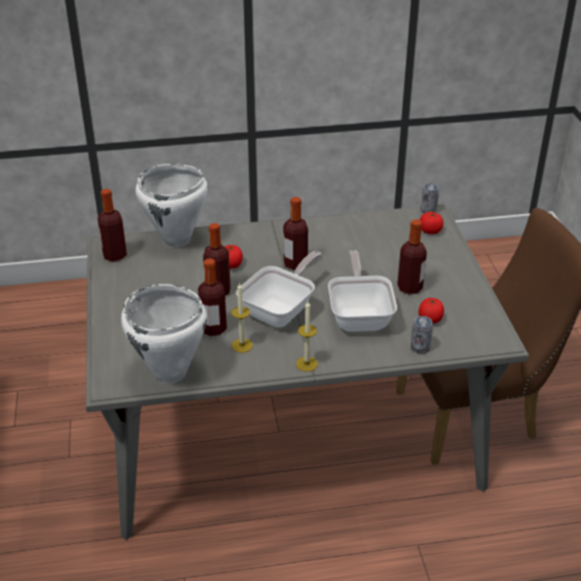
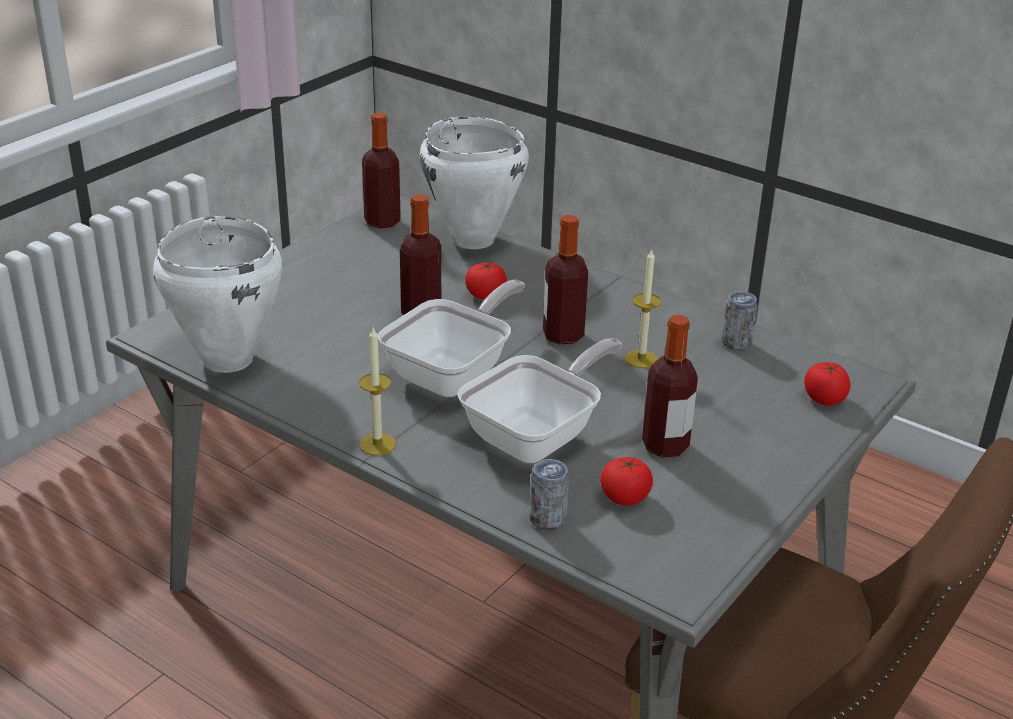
camera: 45 degrees right, 5 degrees down
(213, 329) = (348, 346): bottle -> none
(242, 345) = (345, 380): candle -> candle (641, 359)
(281, 310) = (455, 372): frying pan -> frying pan turned 45 degrees counterclockwise
(428, 211) = (867, 374): can -> can (736, 343)

